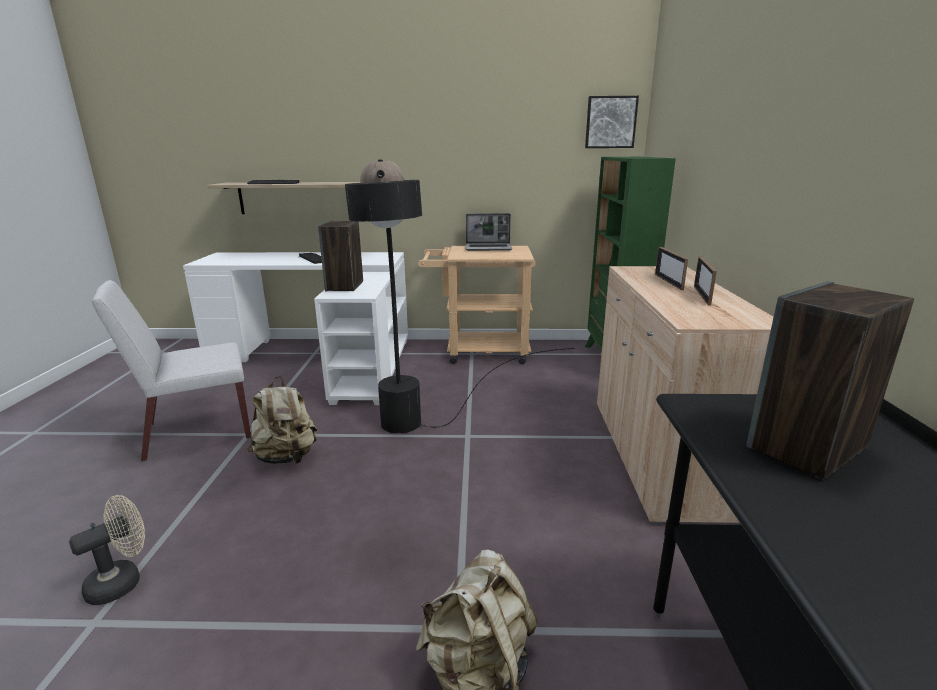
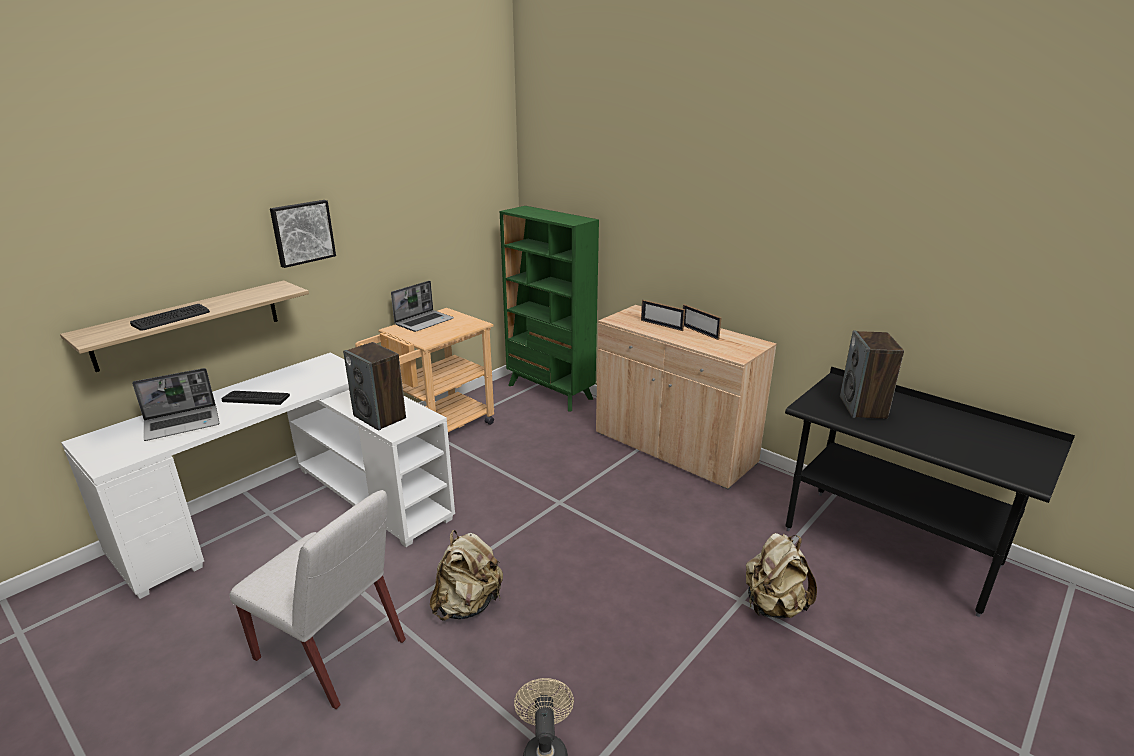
camera: 50 degrees left, 5 degrees up
(196, 432) = (332, 651): white chair -> white chair turned 75 degrees counterclockwise
(262, 259) = (183, 424): none -> laptop
(427, 447) = (550, 527): black floor lamp -> none
(610, 122) = (493, 176): picture -> picture (302, 232)

